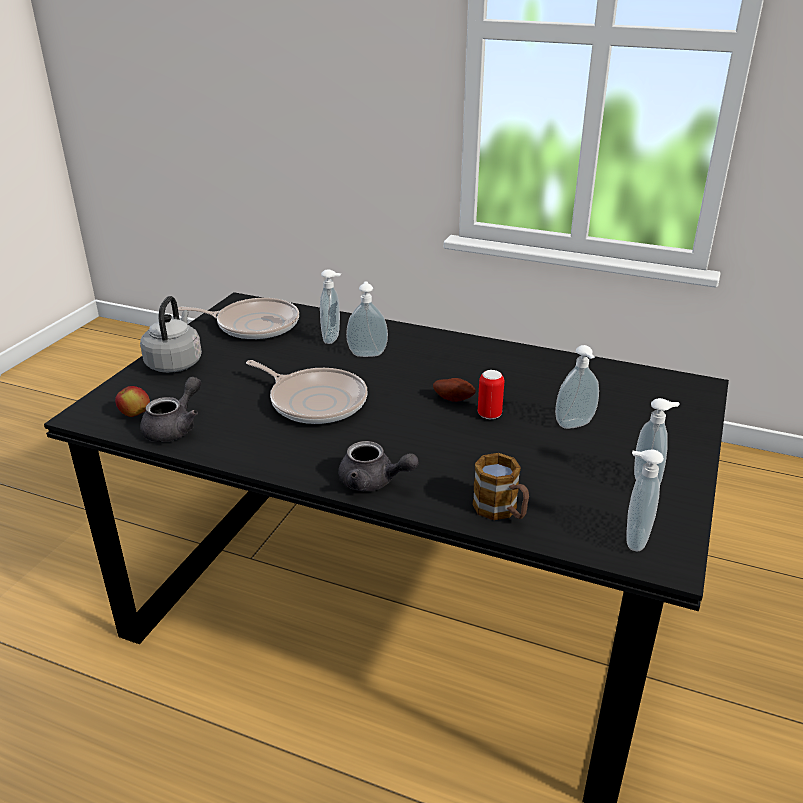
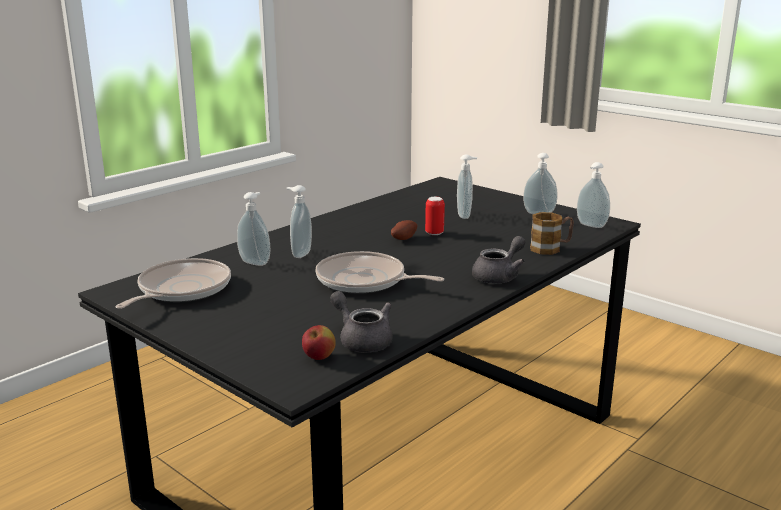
camera: 70 degrees left, 10 degrees down
(175, 362) = (222, 332): grey kettle -> none
(315, 401) = (365, 281): frying pan -> frying pan turned 120 degrees counterclockwise

